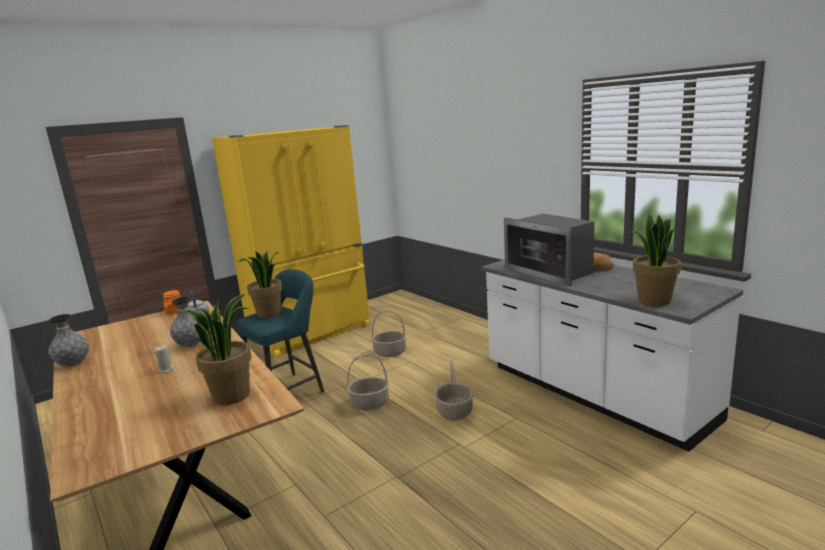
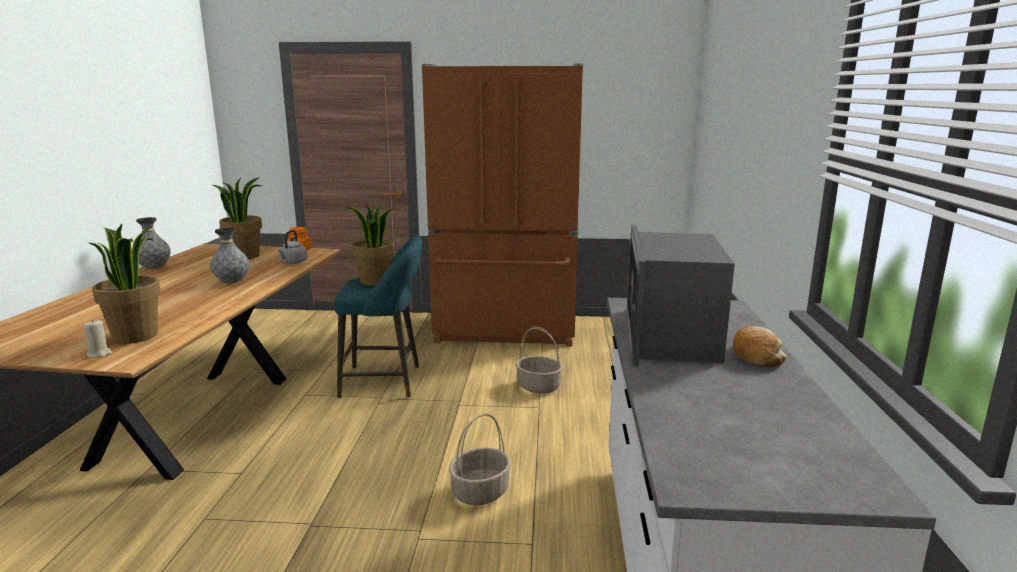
camera: 40 degrees right, 0 degrees up
(166, 369) = (171, 295): beige candle -> beige candle (99, 354)
(312, 332) = (506, 330): yellow fridge -> brown fridge
(370, 403) = (424, 432): basket -> none
(653, 300) = (689, 444): potted plant -> potted plant (245, 256)

